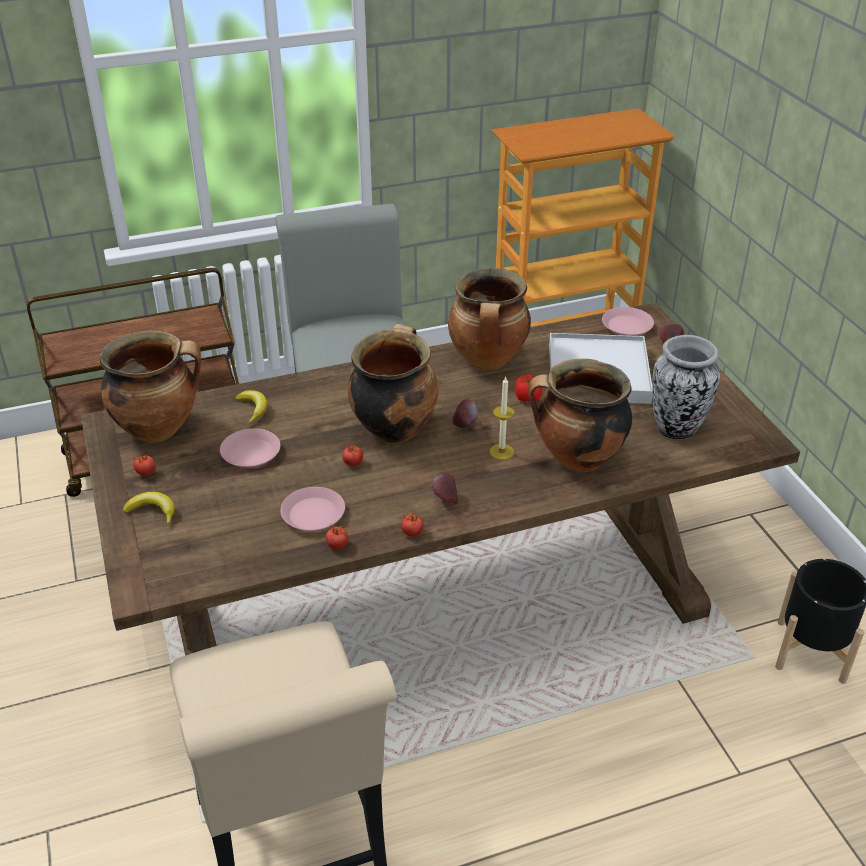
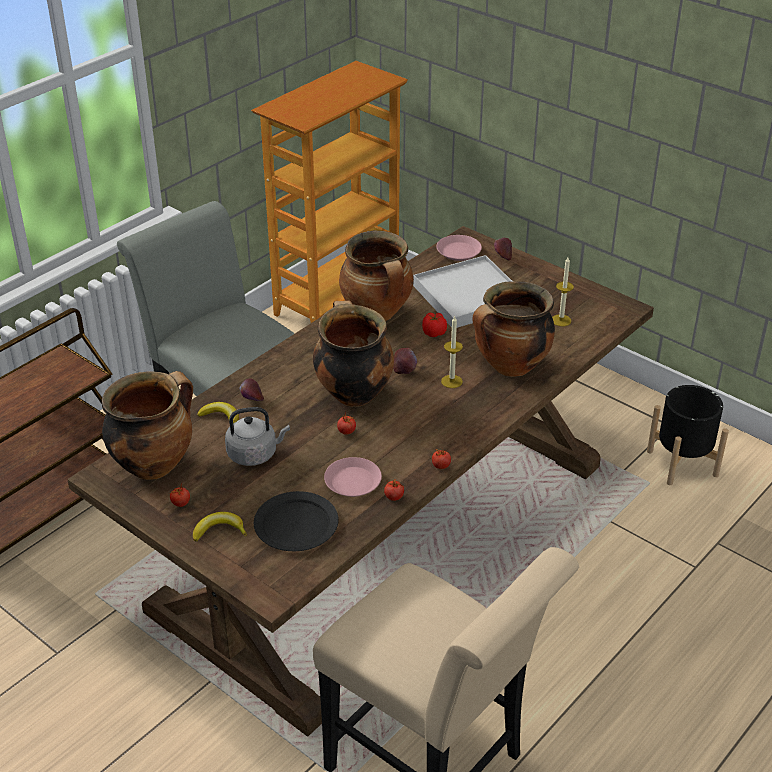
camera: 30 degrees left, 0 degrees up
(223, 534) = (296, 524): none -> black plate
(251, 453) = (255, 454): pink plate -> grey kettle
(444, 500) = (442, 433): apple -> apple (252, 400)
(677, 430) = (561, 320): vase -> candle

